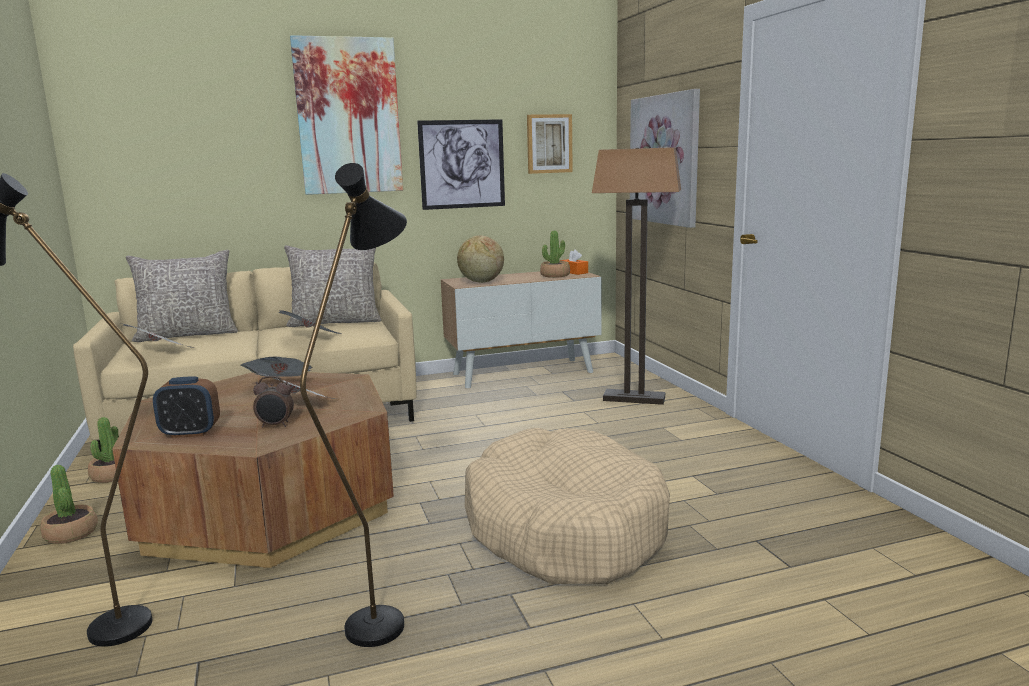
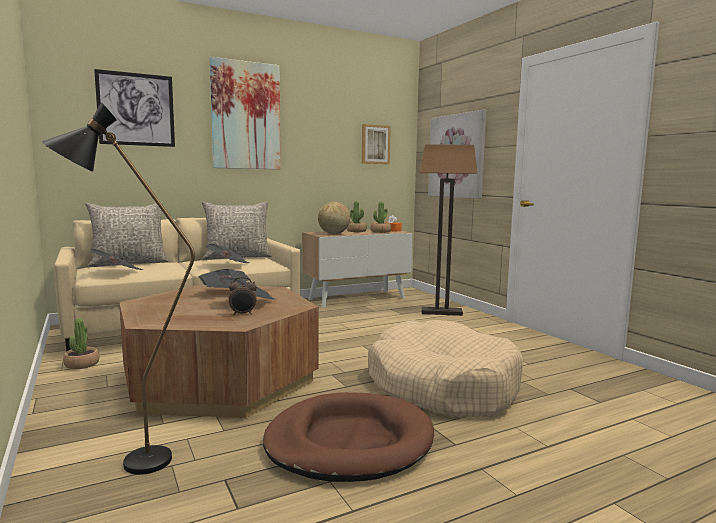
camera: 10 degrees left, 5 degrees down
(71, 533) = (69, 402): potted plant -> potted plant (356, 231)
(190, 433) = (180, 319): alarm clock -> none
(385, 614) = (349, 442): black floor lamp -> brown dog bed
(462, 164) = (319, 154): picture -> picture (136, 109)

